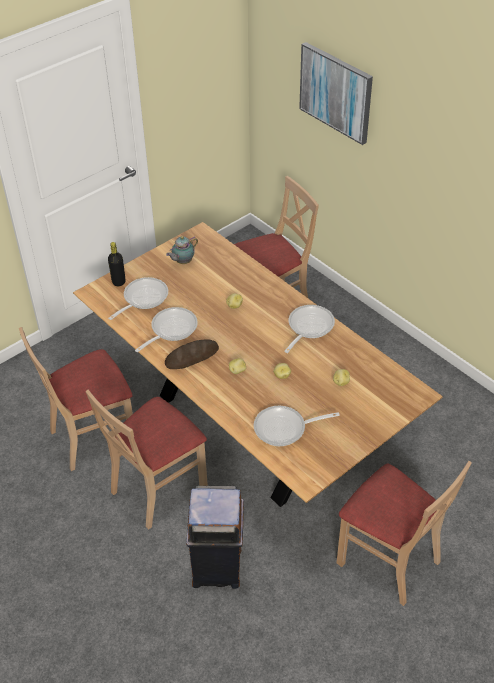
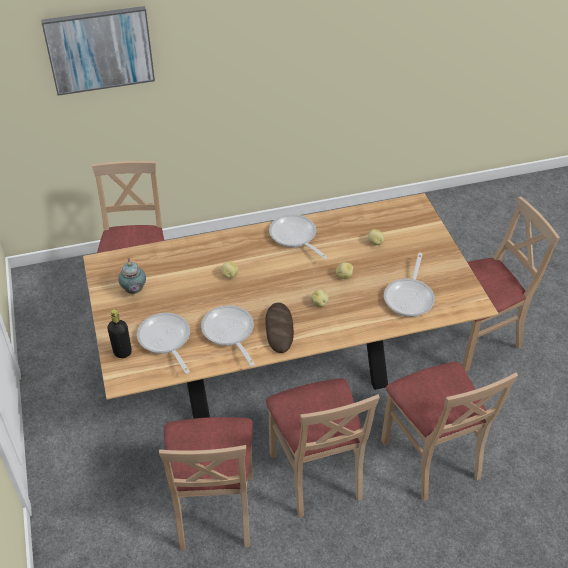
camera: 65 degrees left, 0 degrees up
(218, 567) = (432, 457): brown trash can -> beige chair

